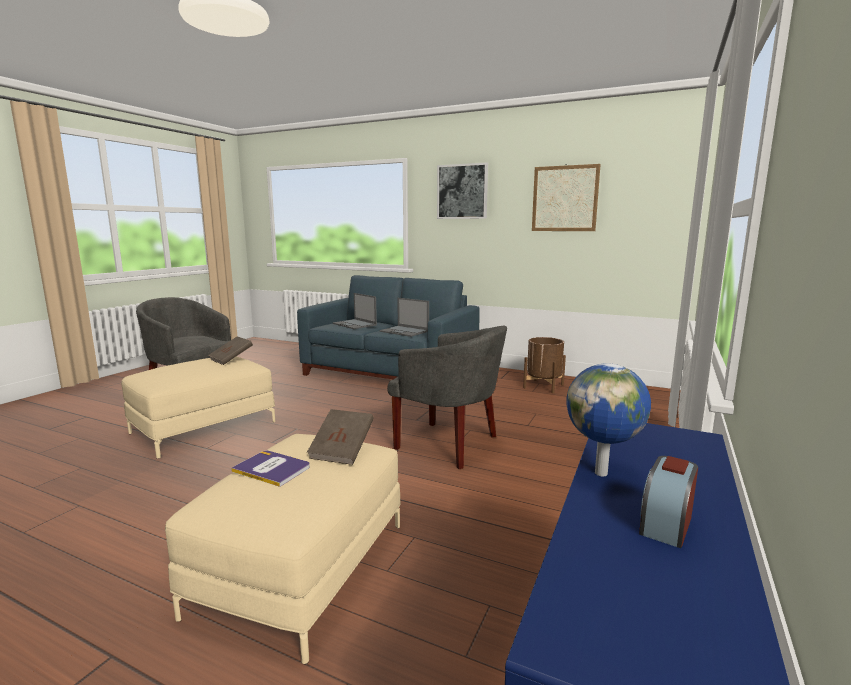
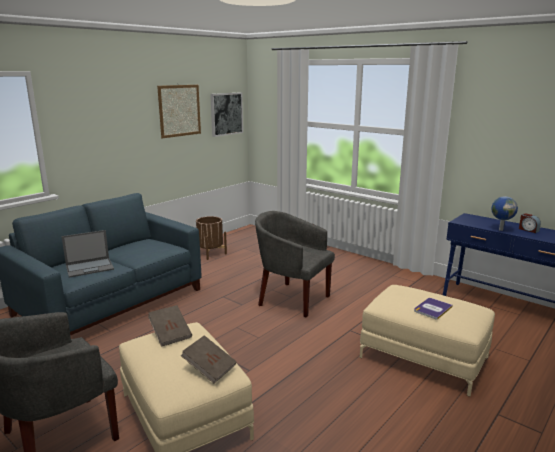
camera: 75 degrees left, 5 degrees up
(342, 450) = (409, 291): brown book -> brown book (209, 368)
(405, 331) = (152, 251): laptop -> none
(450, 444) = (292, 299): grey armchair -> grey armchair turned 105 degrees counterclockwise
(462, 191) = (99, 108): picture -> picture (226, 114)

